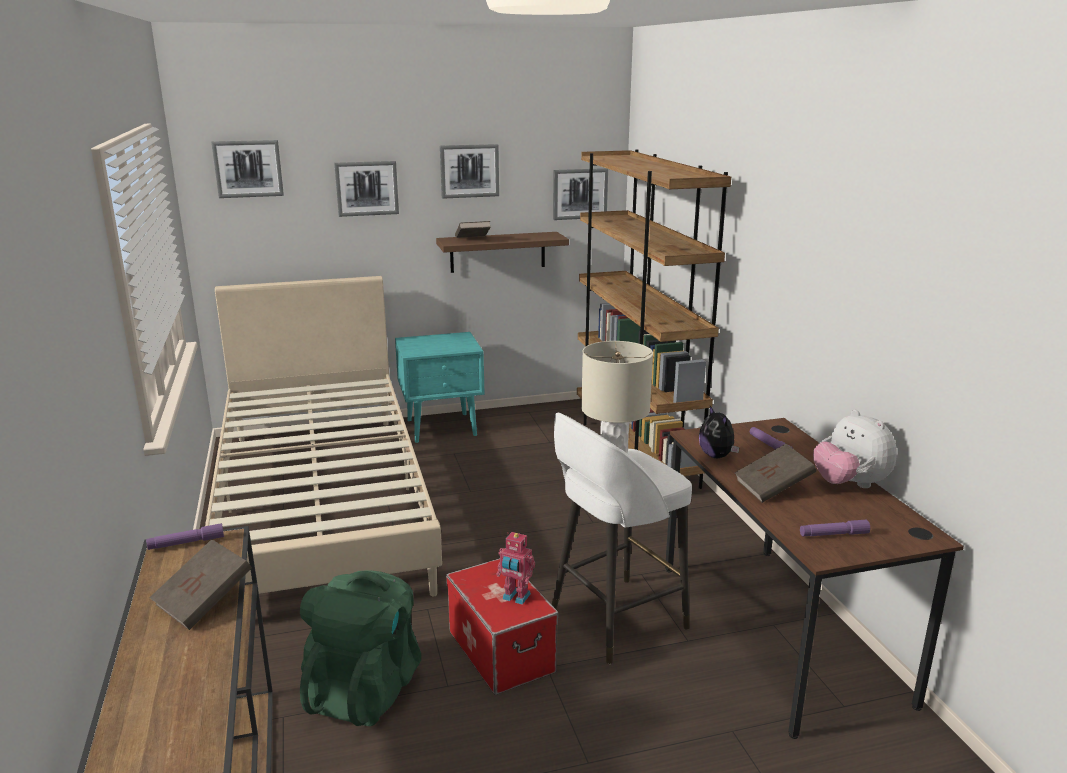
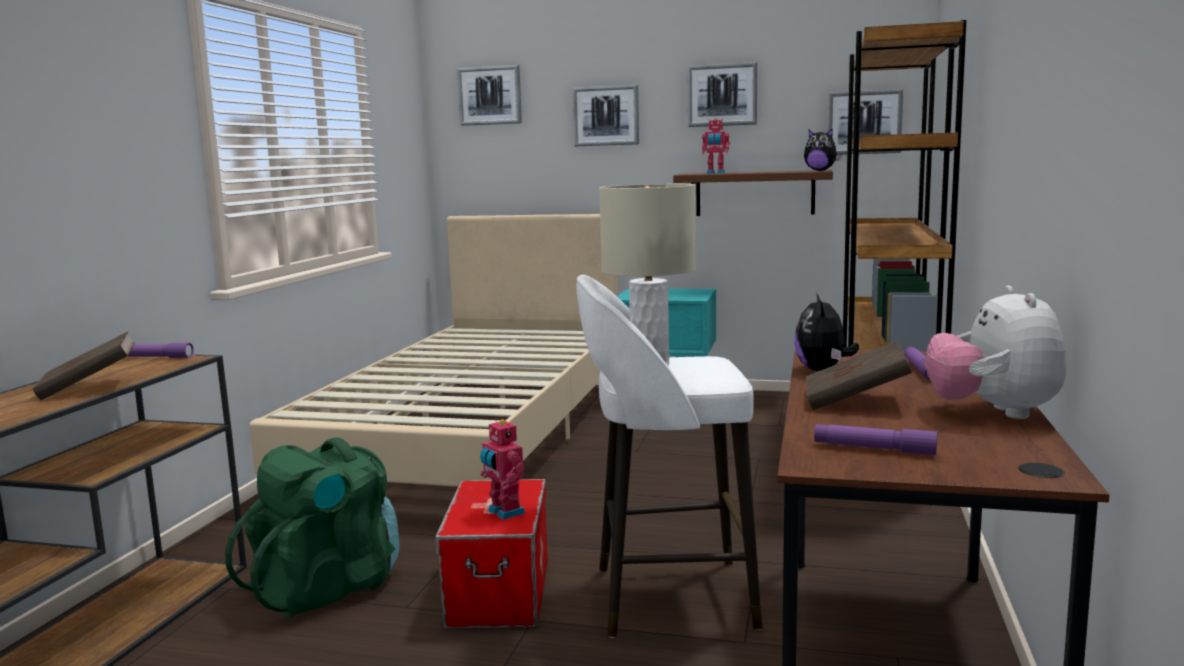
camera: 30 degrees right, 10 degrees down
(472, 240) = (715, 173): brown book -> toy robot
(554, 235) = (820, 170): none -> plush toy

